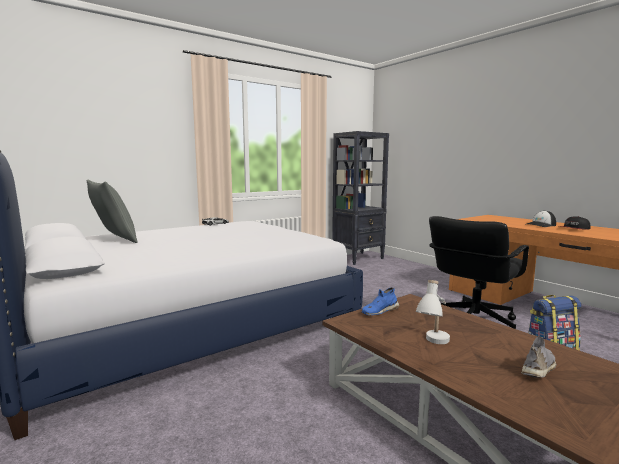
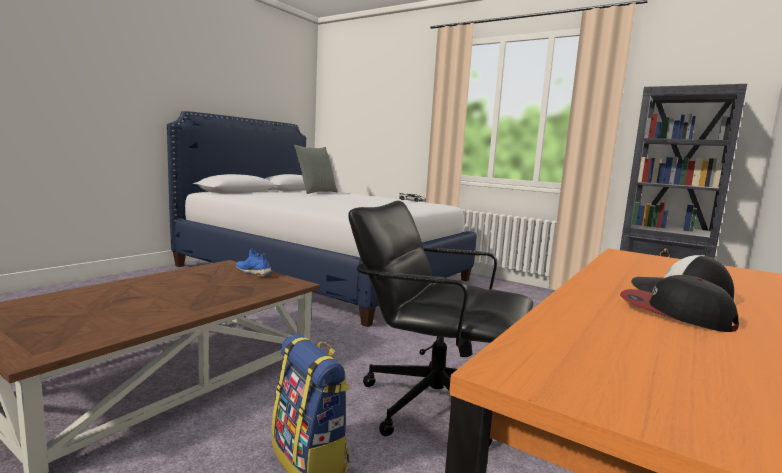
camera: 70 degrees right, 0 degrees up
(434, 346) = (163, 285): white table lamp -> none
(539, 368) = (94, 314): grey shoe -> none

